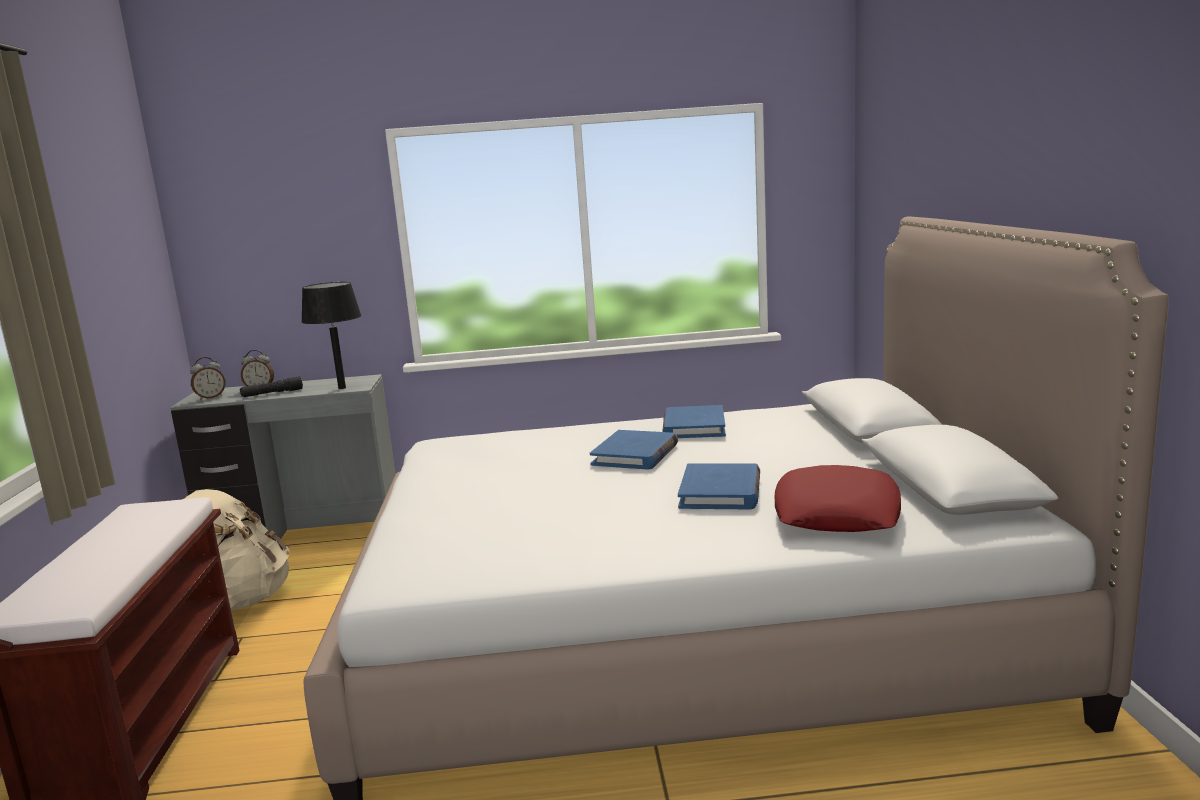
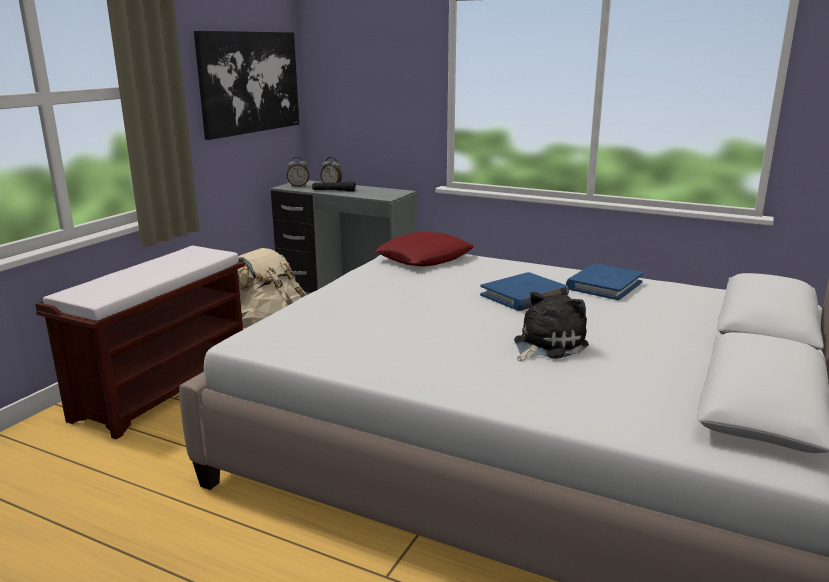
camera: 30 degrees right, 5 degrees up
(121, 263) = (249, 82): none -> picture
(342, 388) = (377, 195): black table lamp -> none
(720, 492) = (546, 345): blue book -> plush toy
(837, 513) = (616, 393): red pillow -> red pillow (424, 258)

